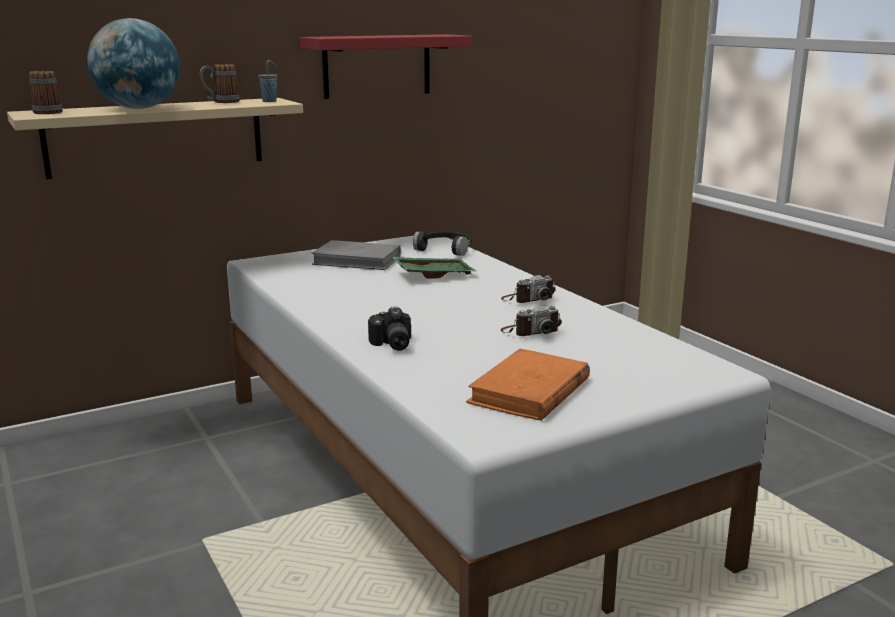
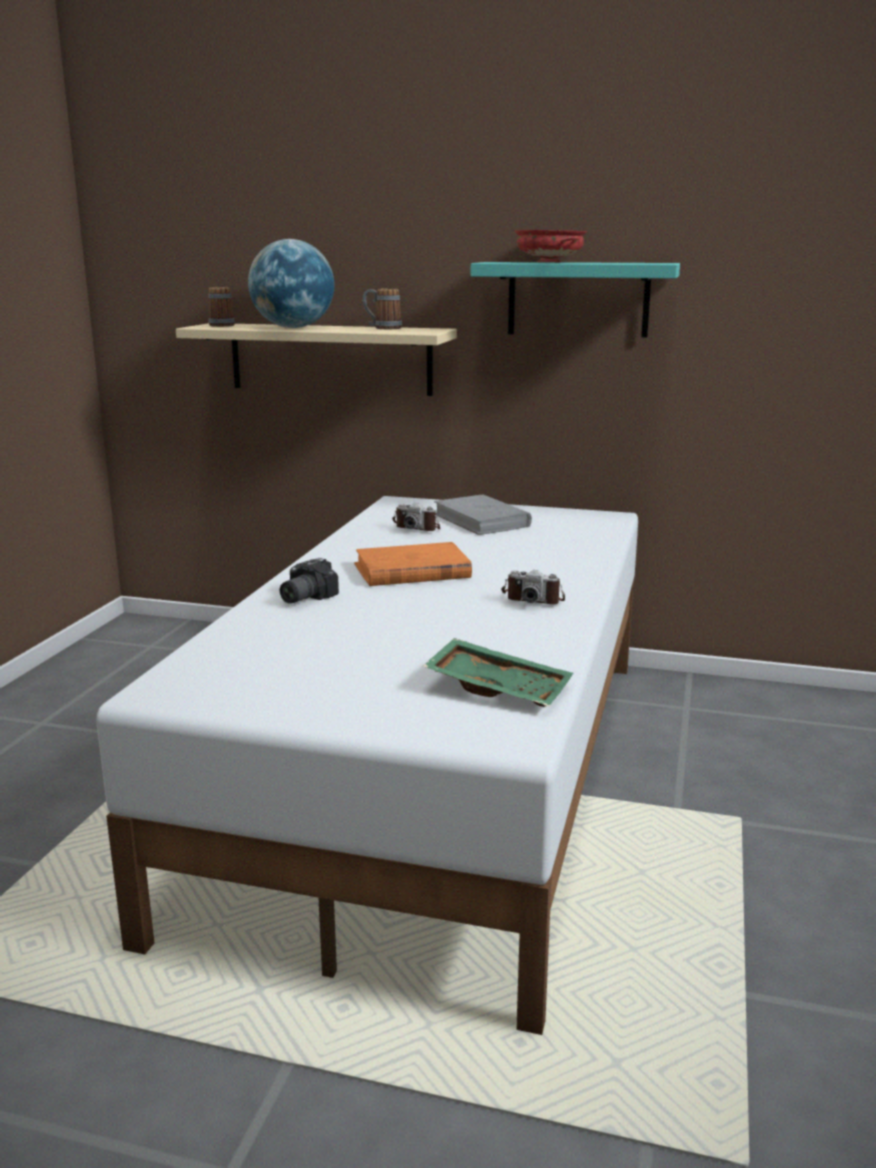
camera: 45 degrees right, 0 degrees up
(270, 101) = (421, 331): grey cup -> none
(367, 36) = (549, 262): none -> red bowl
(377, 66) = (578, 299): red shelf -> turquoise shelf
(433, 274) = (511, 551): green tray -> green tray (499, 687)
(445, 249) = (593, 531): black headphones -> none
(529, 391) = (289, 675): orange book -> orange book (411, 571)
(531, 331) = (445, 628): camera -> camera (418, 528)

